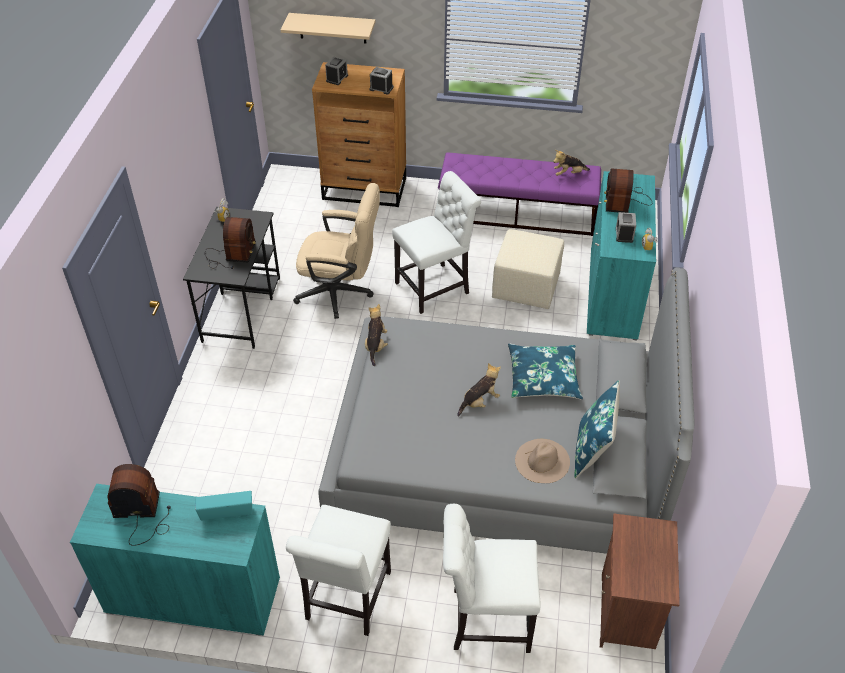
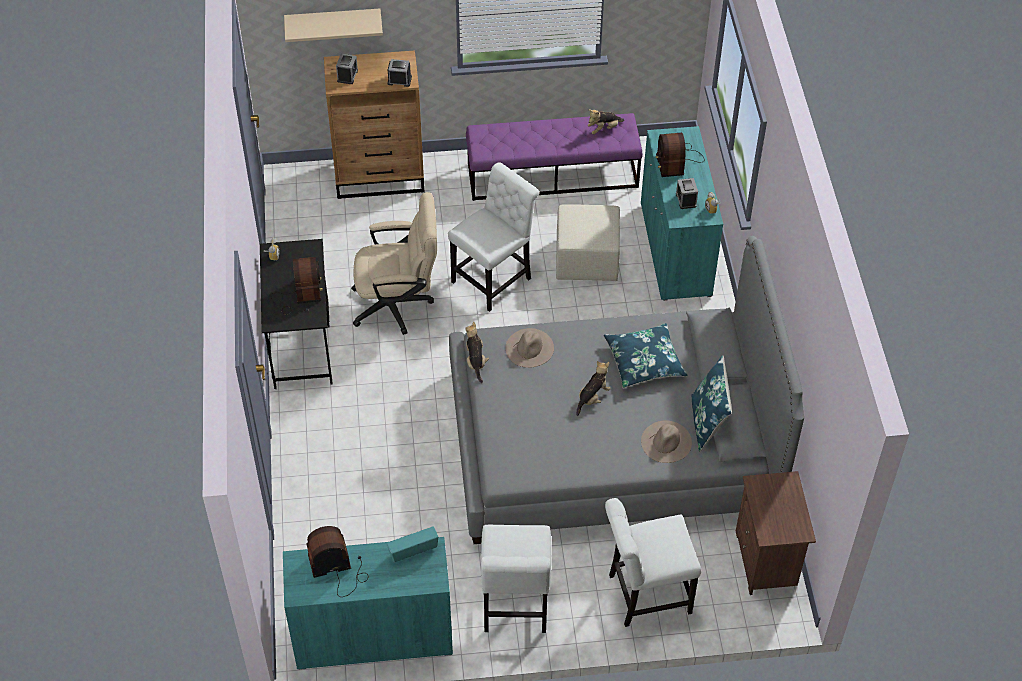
camera: 15 degrees left, 5 degrees up
(432, 343) = (529, 348): none -> beige hat

